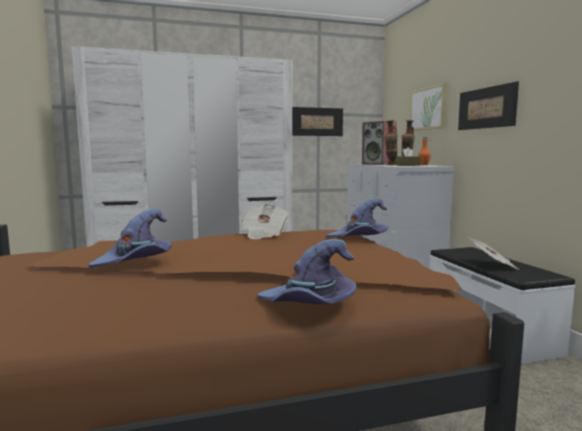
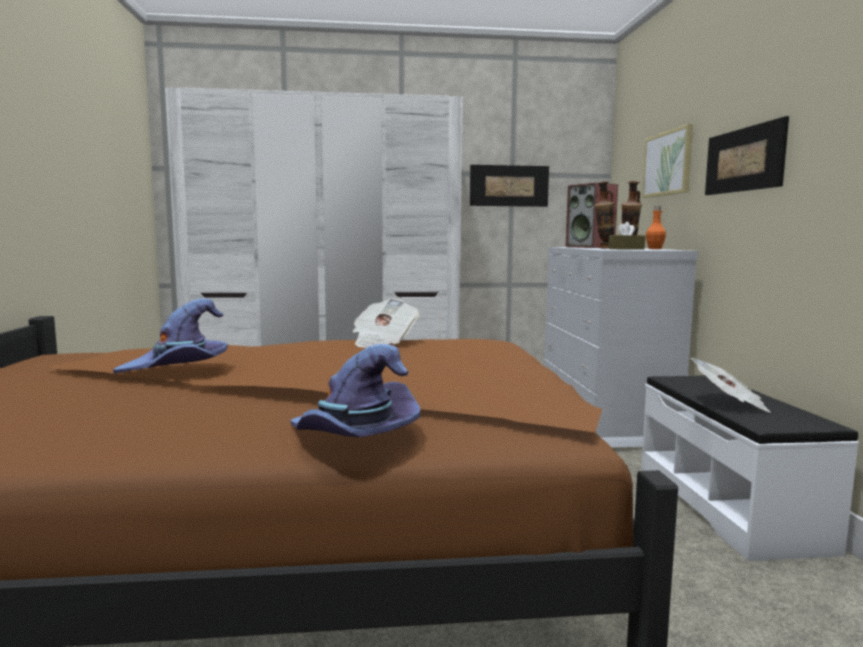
camera: 10 degrees right, 0 degrees up
(359, 238) = (514, 352): purple hat -> none

